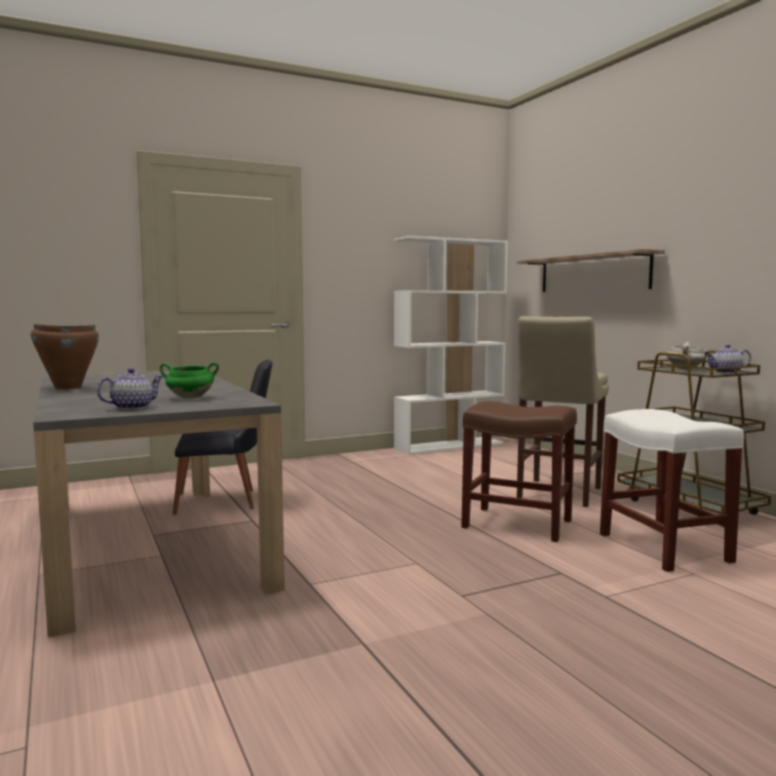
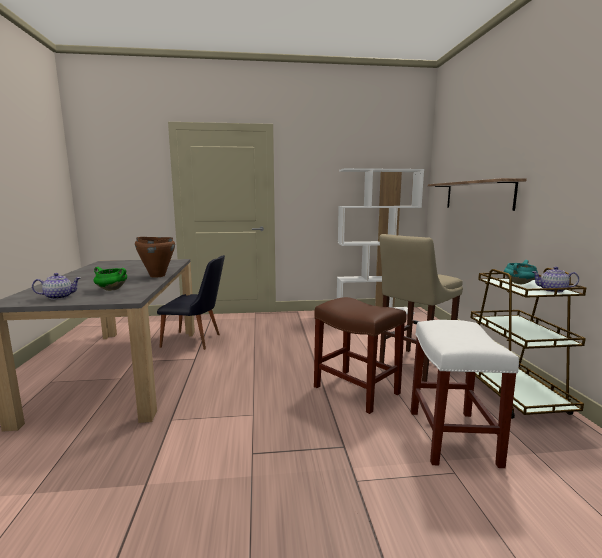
camera: 20 degrees right, 5 degrees up
(67, 388) = (80, 273): brown cooking pot -> brown cooking pot (157, 276)
(685, 369) = (519, 283): white cooking pot -> turquoise cooking pot

